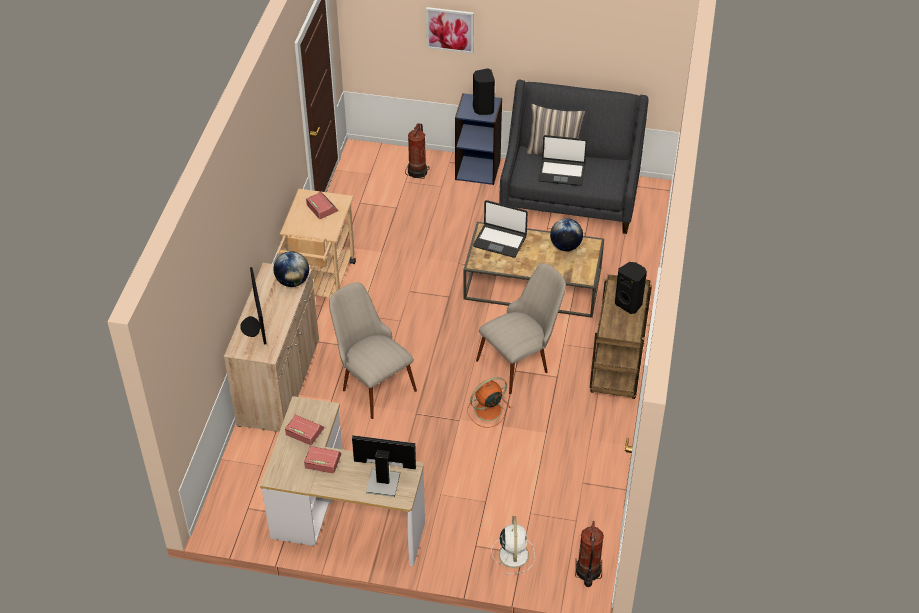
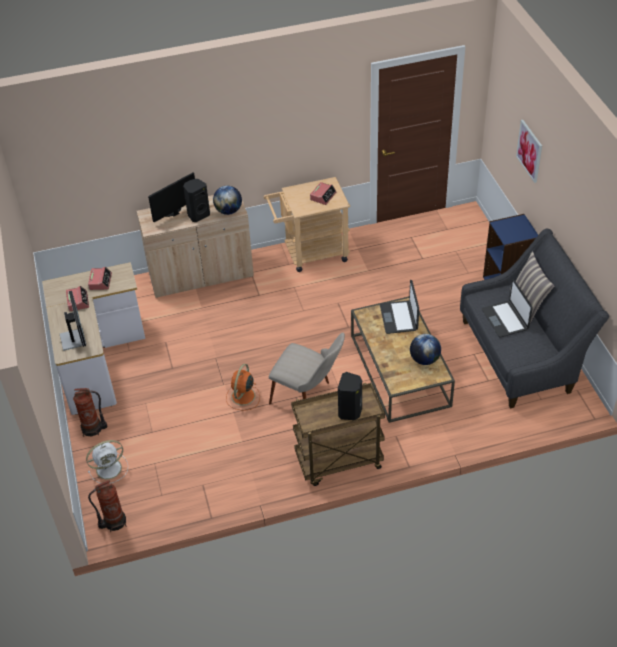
camera: 65 degrees right, 0 degrees up
(372, 383) = (230, 322): beige chair -> none
(418, 171) = (474, 253): fire extinguisher -> fire extinguisher (93, 428)
(483, 109) = (514, 232): black speaker -> black speaker (198, 215)
(487, 411) = (243, 397): orange fan -> orange fan turned 105 degrees counterclockwise

